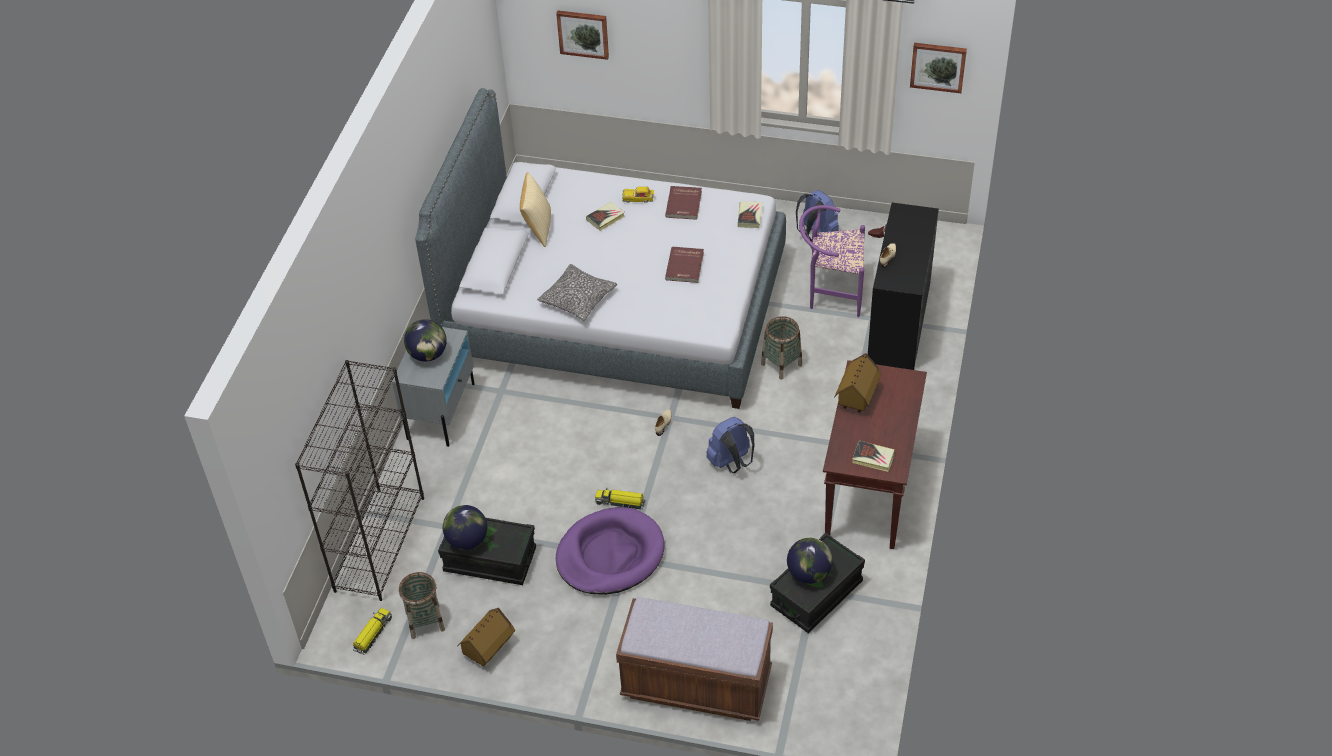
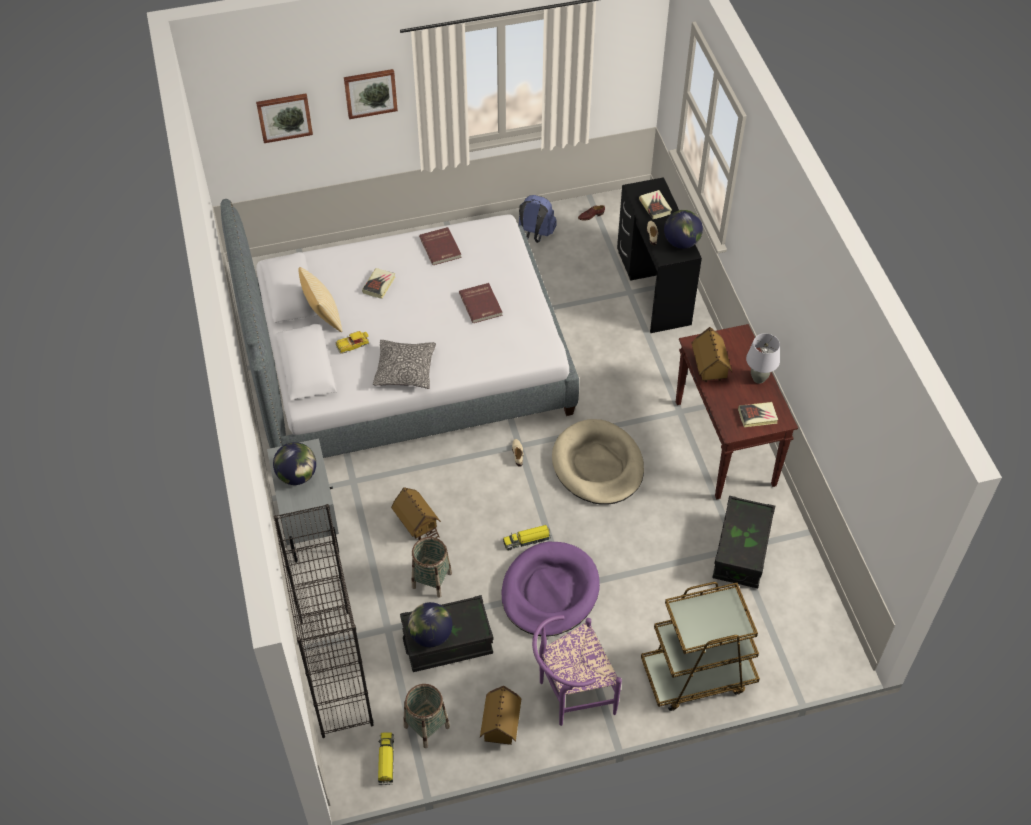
camera: 30 degrees left, 5 degrees up
(532, 449) = (417, 524): none -> toy house
(638, 198) = (396, 256): toy car -> toy car (353, 345)
(696, 684) = (697, 675): brown bench -> brown cart
(731, 463) = (597, 465): blue backpack -> beige dog bed
(750, 216) = (505, 239): book -> book (655, 206)
(781, 364) = (581, 361): basket -> basket (431, 580)
(809, 574) = (739, 537): globe -> globe (681, 242)
(830, 293) = (581, 282): purple chair -> purple chair (570, 695)
(899, 425) = (758, 378): none -> grey table lamp
(938, 66) = (623, 51): picture -> picture (370, 92)

